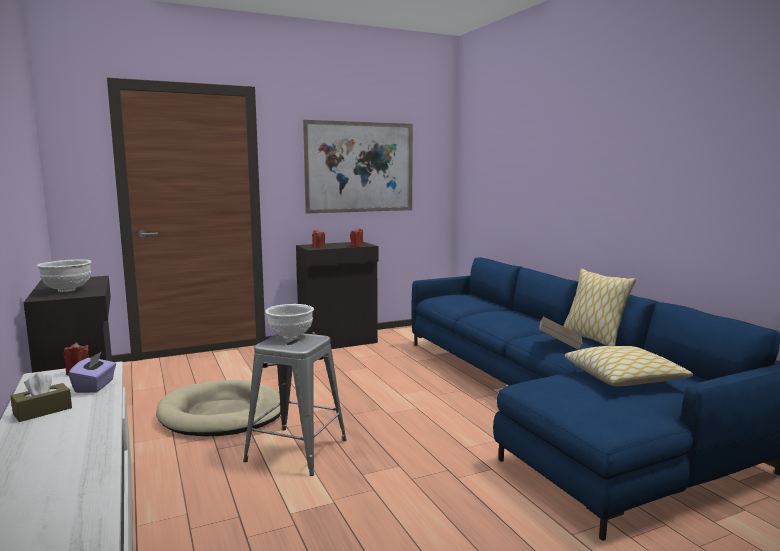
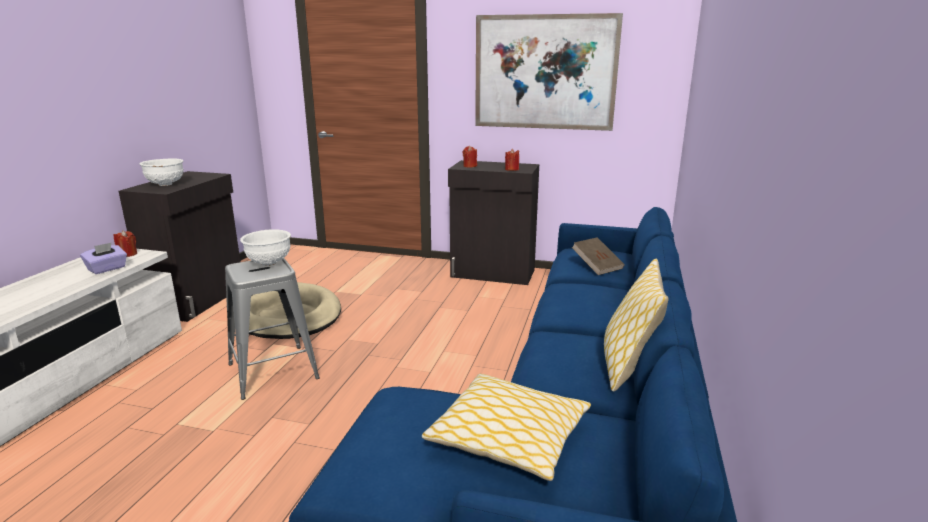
camera: 40 degrees right, 10 degrees up
(42, 411) = (48, 279): brown tissue box -> none
(560, 344) = (554, 357): brown book -> brown book (597, 266)

